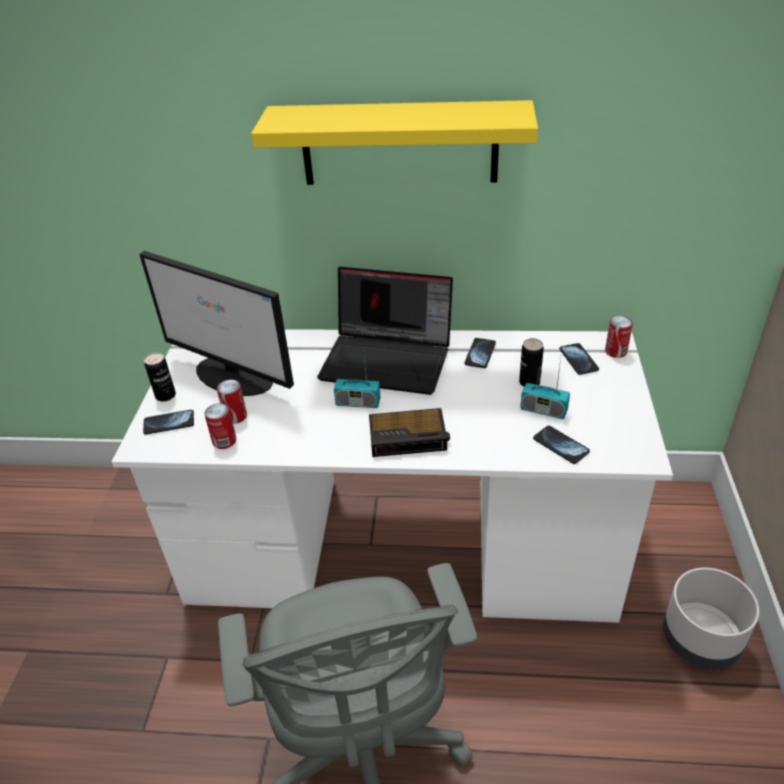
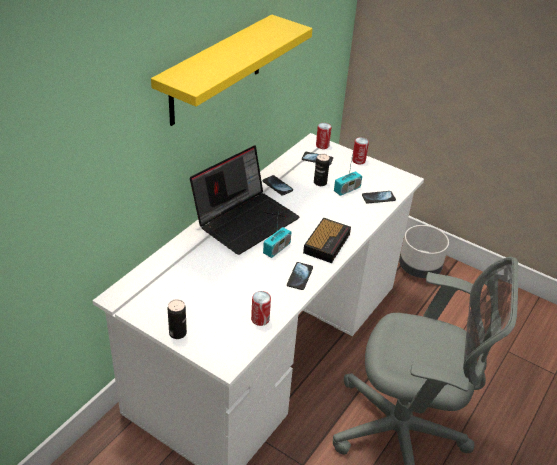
camera: 65 degrees left, 0 degrees up
(169, 423) = (214, 340): phone -> phone (300, 276)
(234, 376) = (191, 291): monitor -> none
(235, 416) = (238, 305): can -> can (358, 160)

